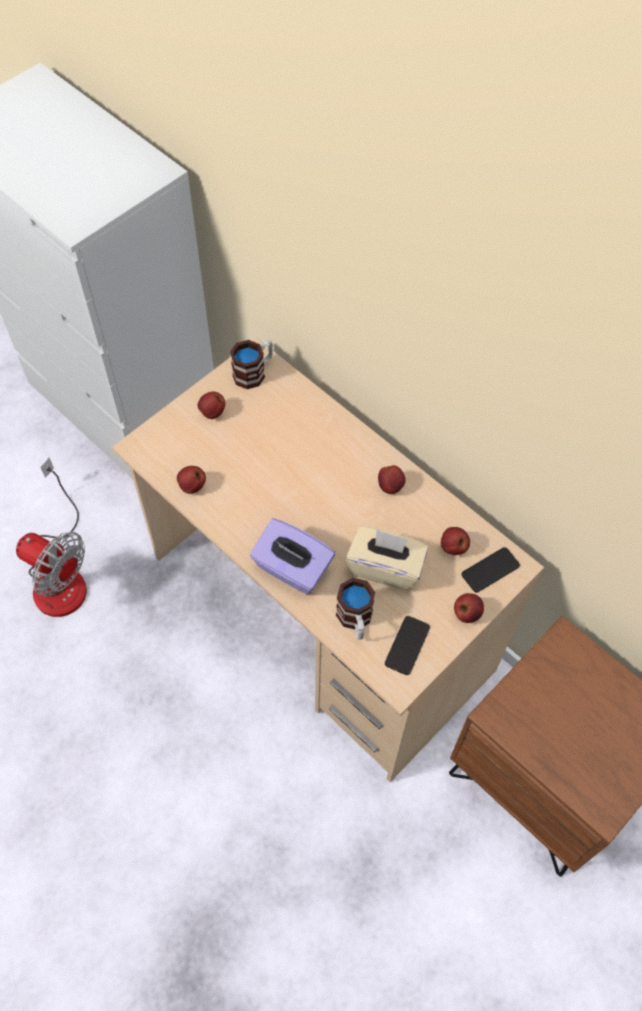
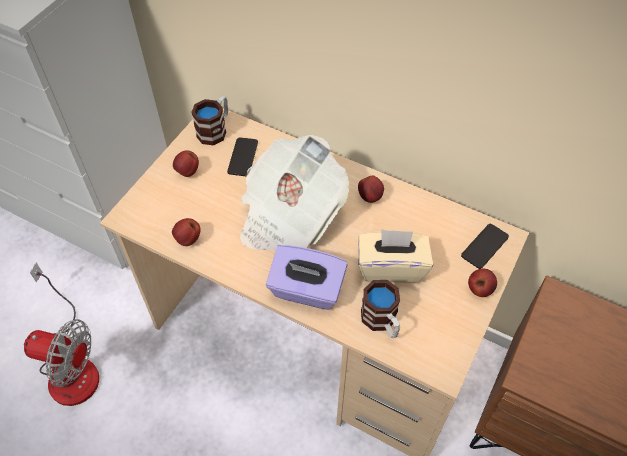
camera: 15 degrees left, 5 degrees down
(300, 486) = (289, 215): none -> newspaper
(407, 645) = (437, 332): phone -> phone (243, 157)
(453, 547) = (444, 235): apple -> none

